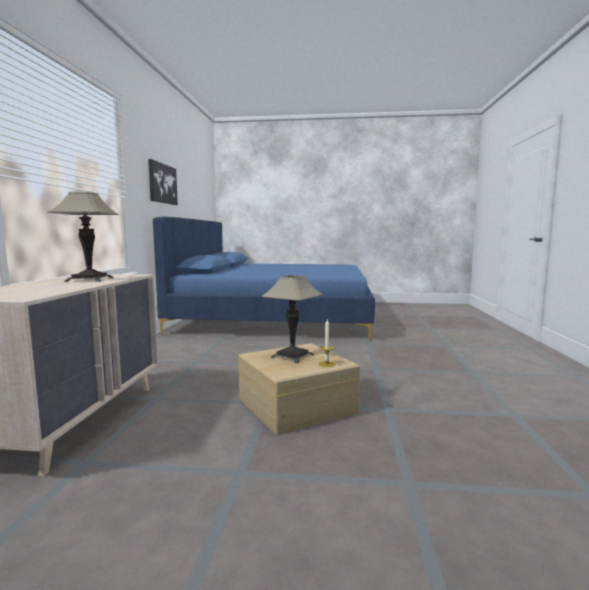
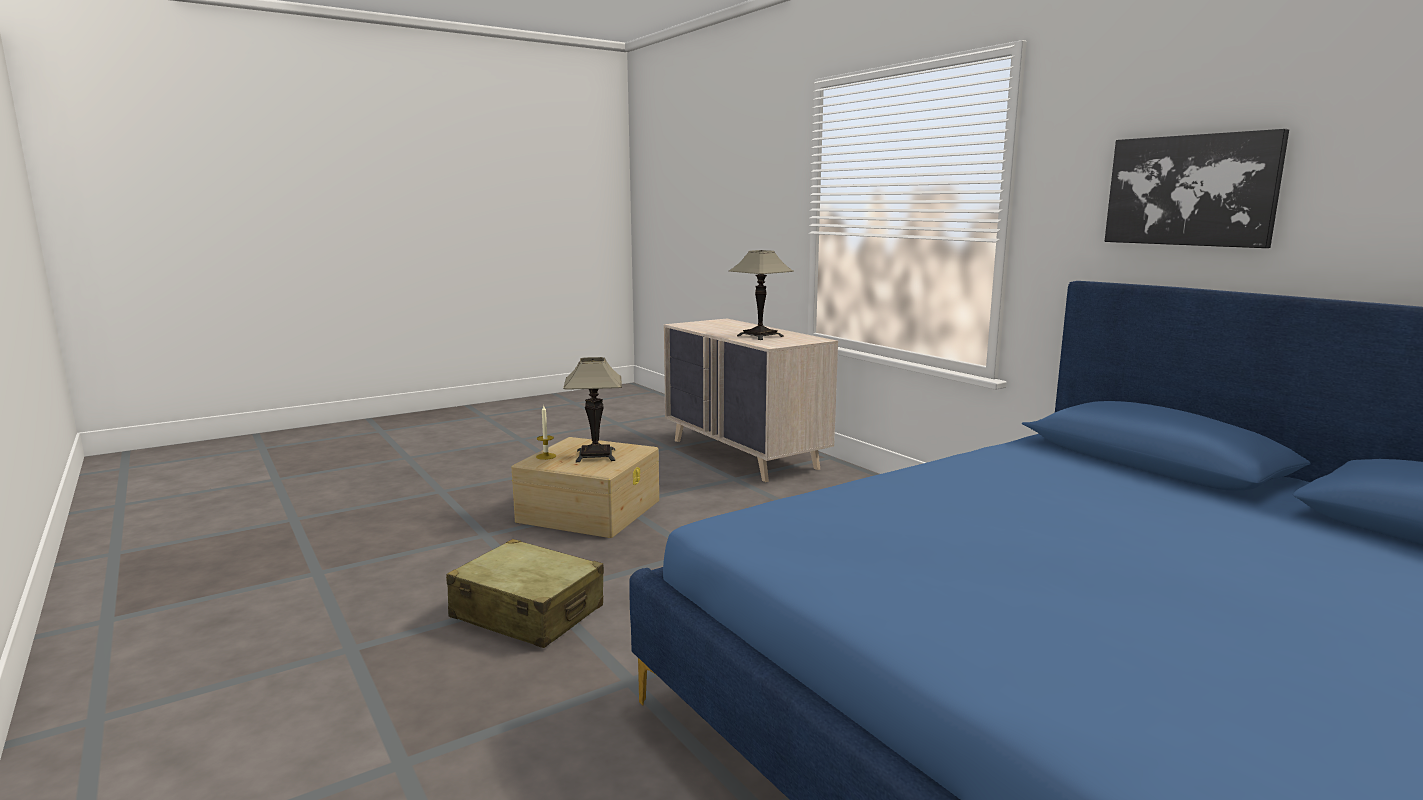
camera: 140 degrees right, 5 degrees up
(389, 365) = (527, 613): none -> beige suitcase

